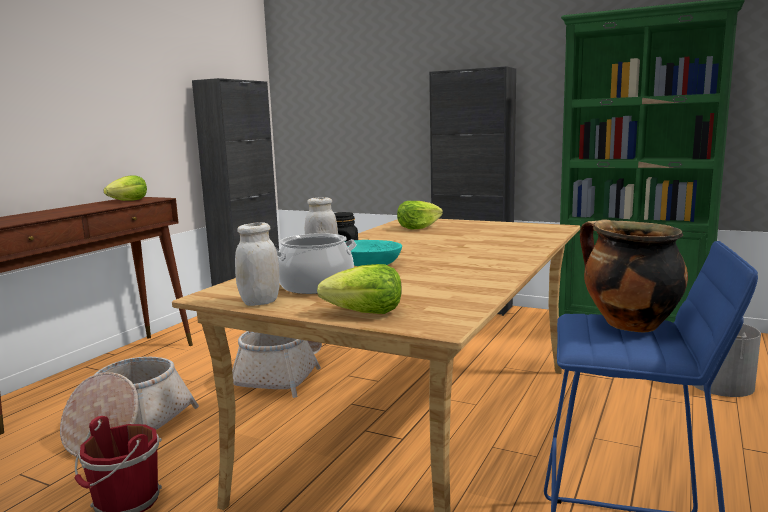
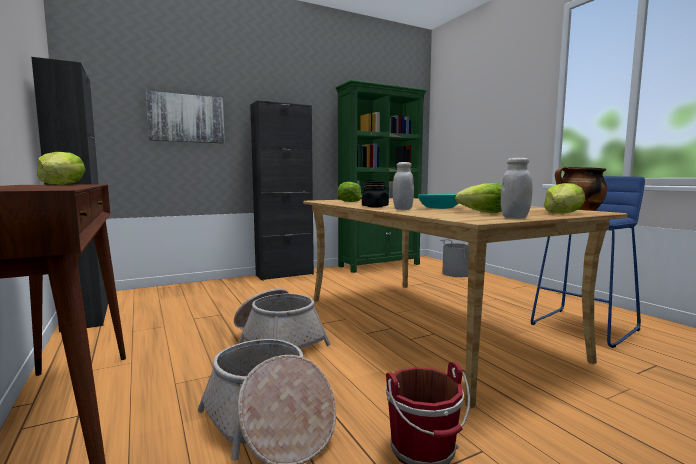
camera: 55 degrees left, 5 degrees down
(315, 286) = (484, 213): cooking pot -> lettuce
(372, 101) = (186, 118): none -> picture

